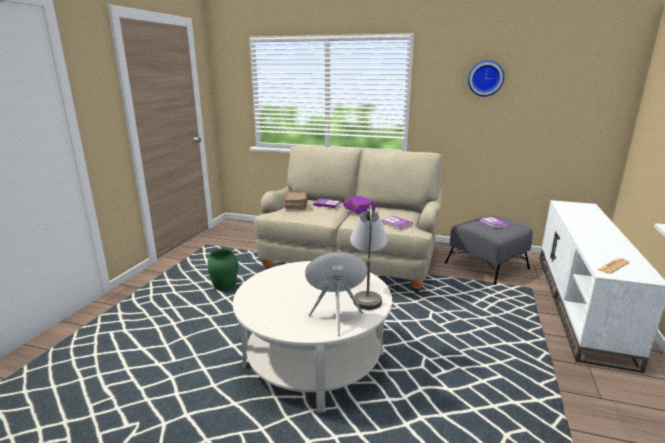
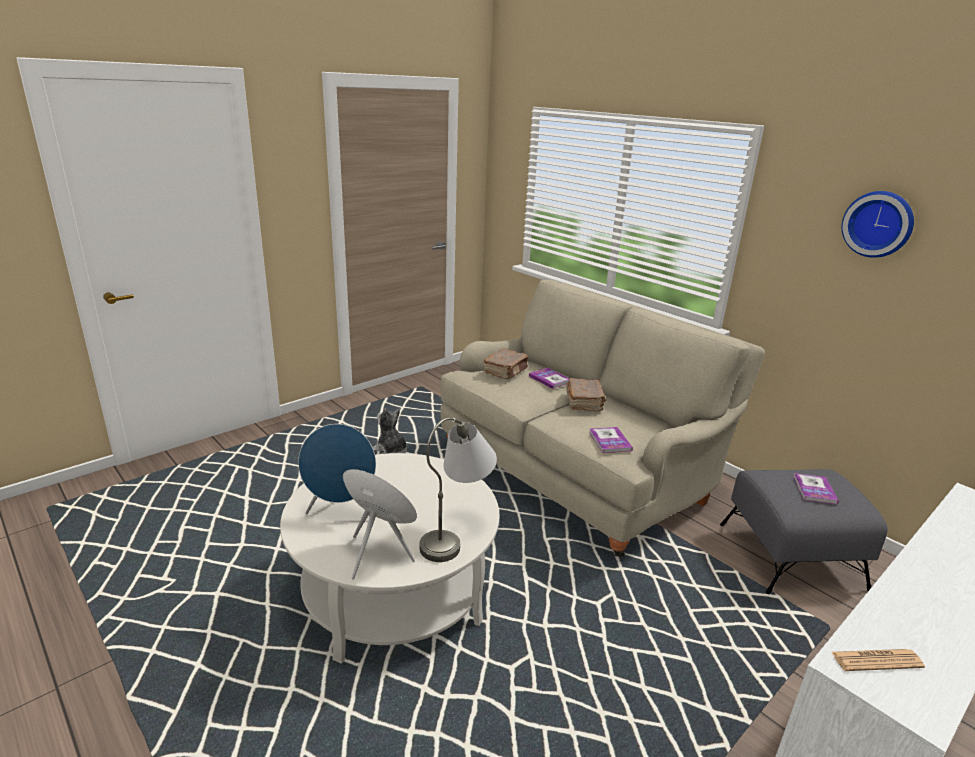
camera: 30 degrees right, 5 degrees up
(225, 286) = (391, 451): green vase -> plush toy
(283, 306) = (342, 512): none -> blue speaker
(359, 210) = (584, 402): purple book -> brown book

